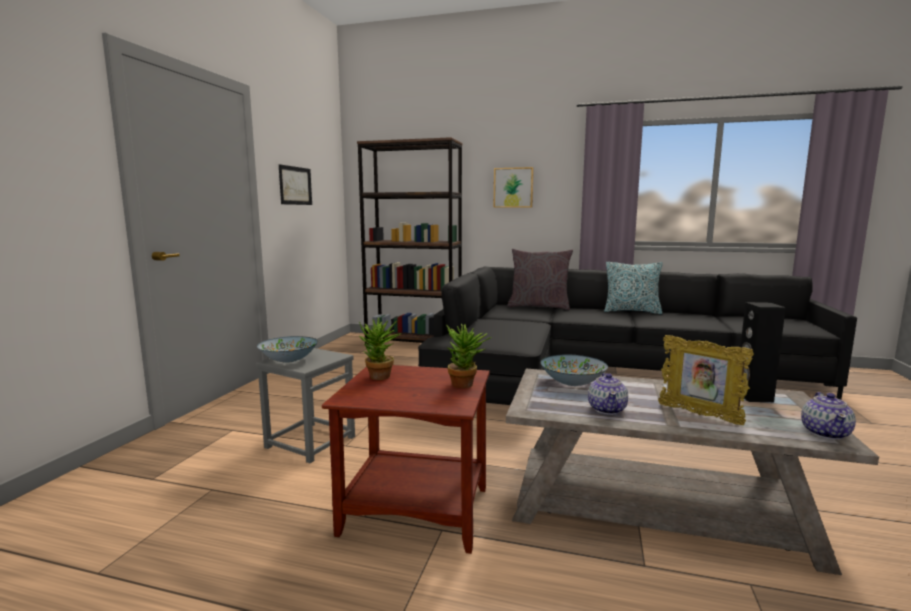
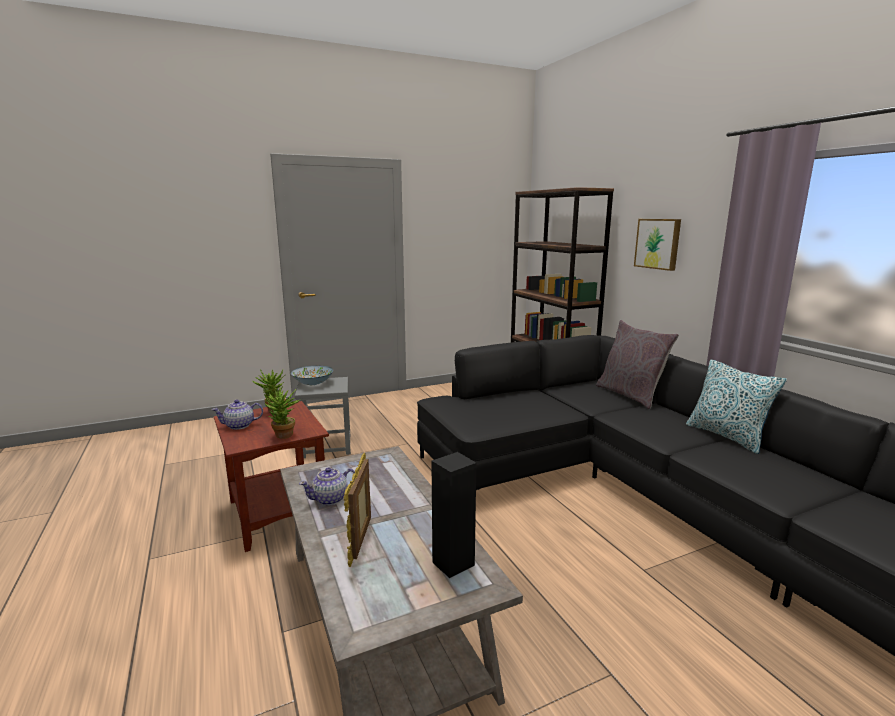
camera: 50 degrees right, 5 degrees up
(295, 185) = (453, 236): picture -> none
(572, 383) = (381, 471): bowl -> none
(825, 433) = (378, 620): teapot -> teapot (240, 425)

